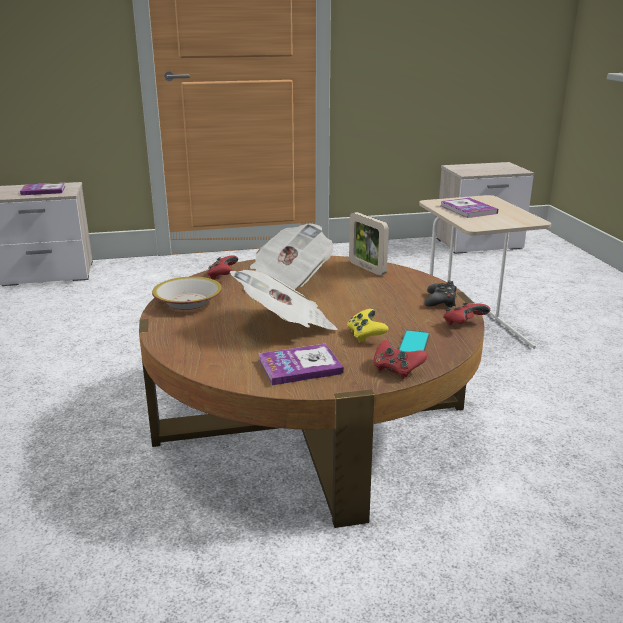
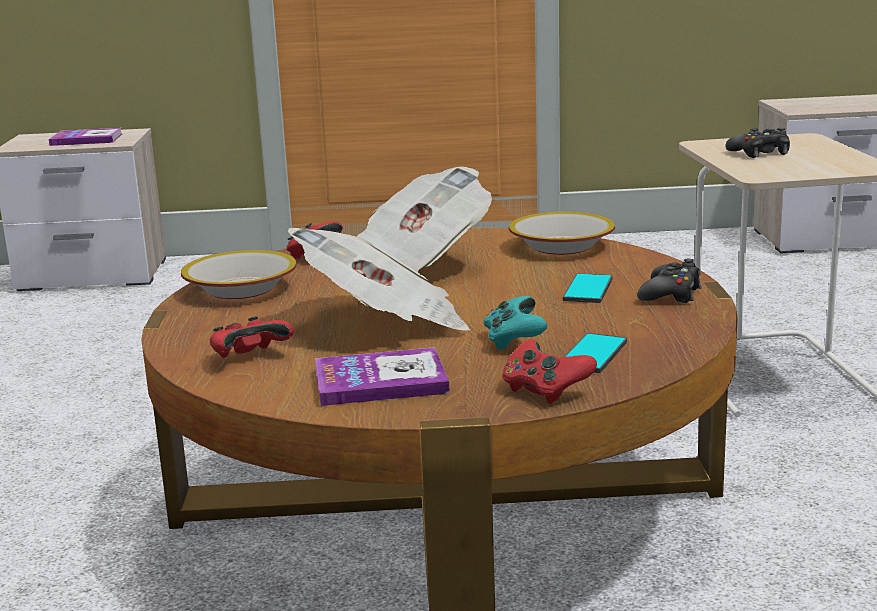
camera: 10 degrees right, 5 degrees down
(365, 336) = (514, 341): yellow game controller -> turquoise game controller
(367, 268) = (562, 246): picture frame -> bowl
(393, 299) = (588, 289): none -> phone
(464, 324) = (697, 328): red game controller -> red game controller (250, 357)
(468, 209) = (760, 153): book -> black game controller

